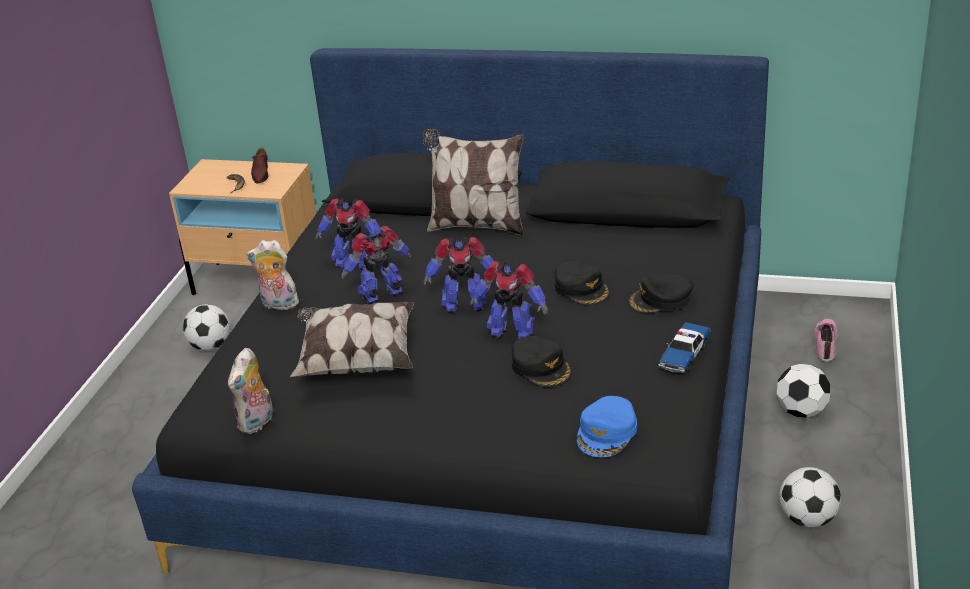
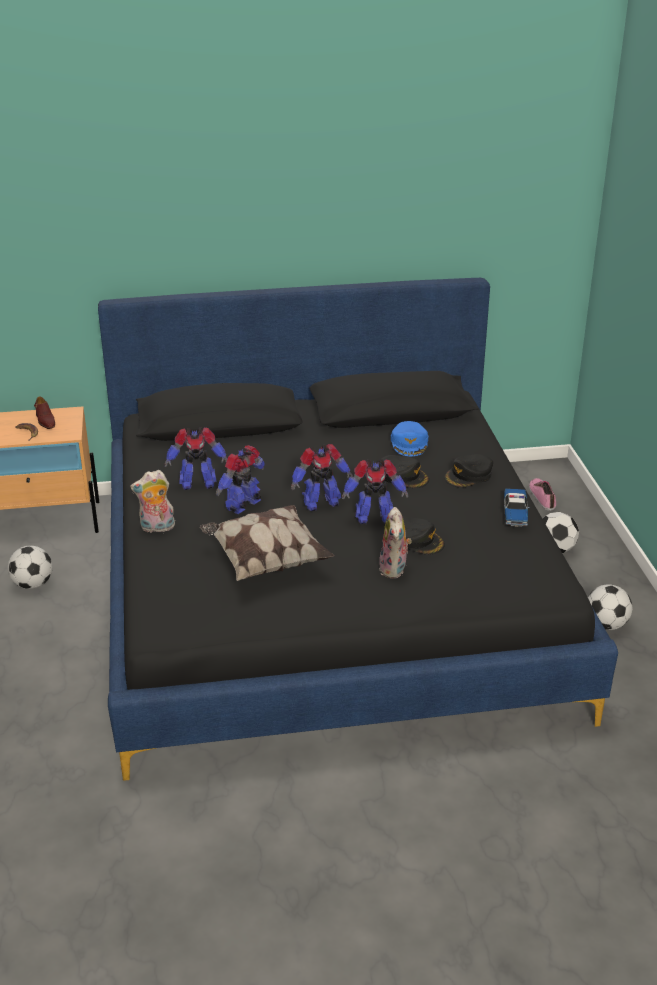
camera: 25 degrees left, 0 degrees up
(257, 423) = (216, 625): plush toy -> plush toy (395, 569)
(476, 225) = (279, 439): pillow -> none
(607, 433) = (502, 579): blue cap -> blue cap (409, 443)

